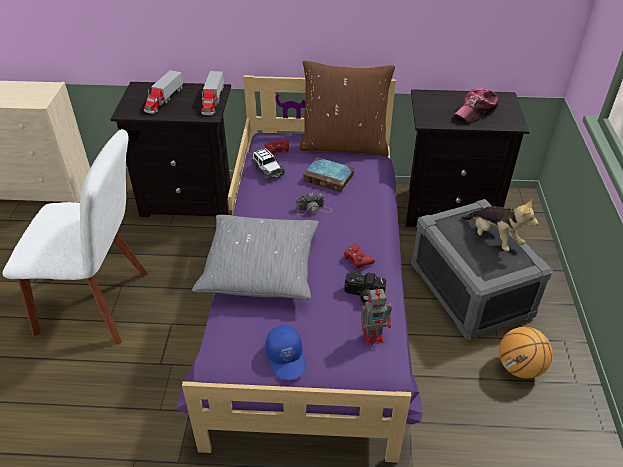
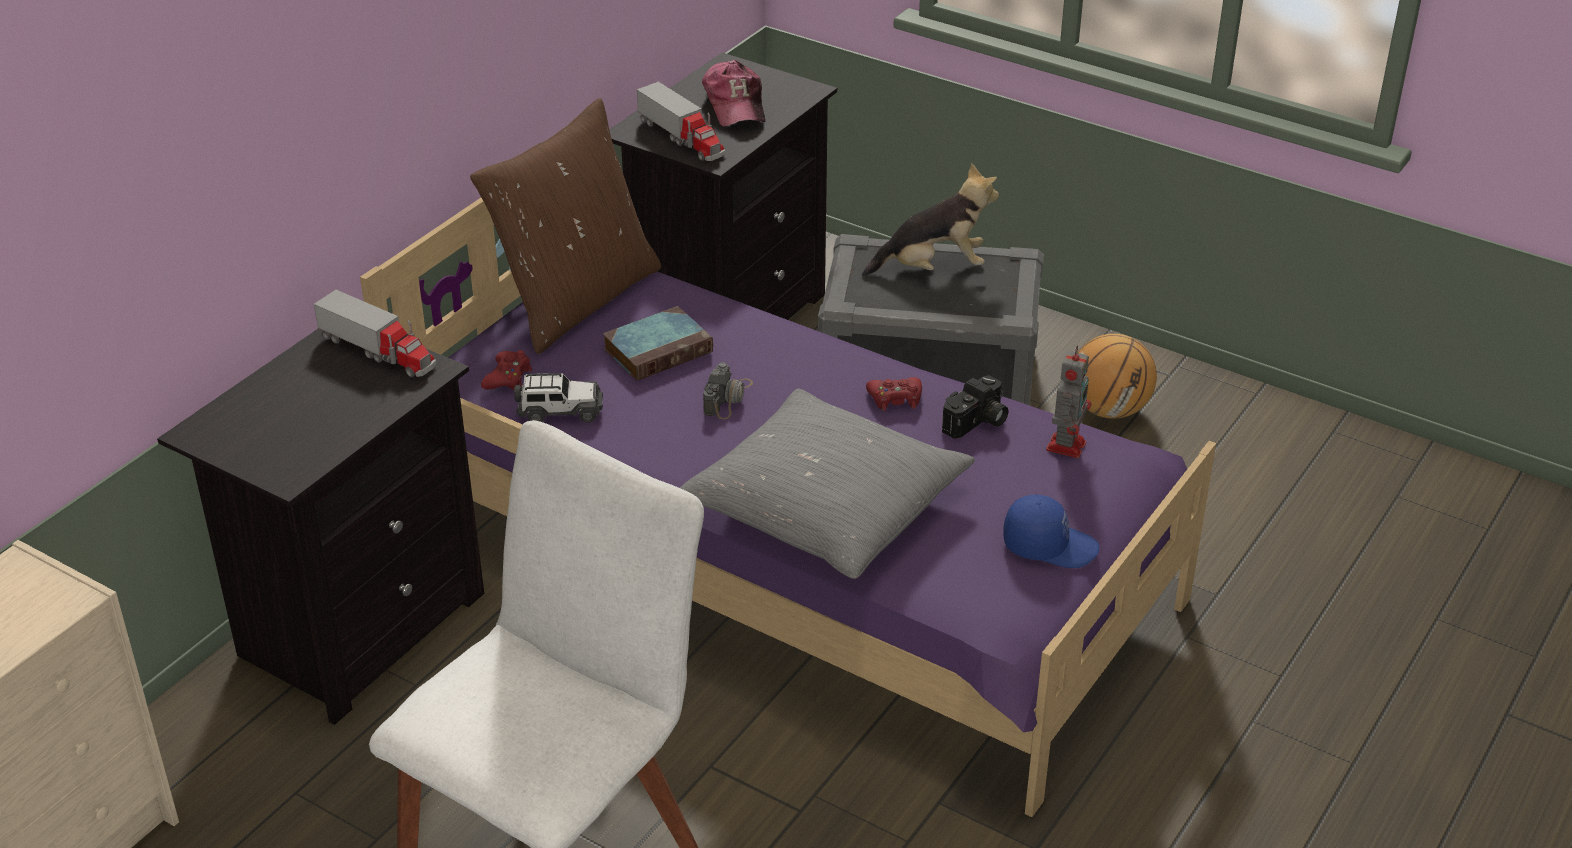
camera: 60 degrees left, 5 degrees down
(164, 99) = (297, 411): toy truck -> toy truck (682, 137)

